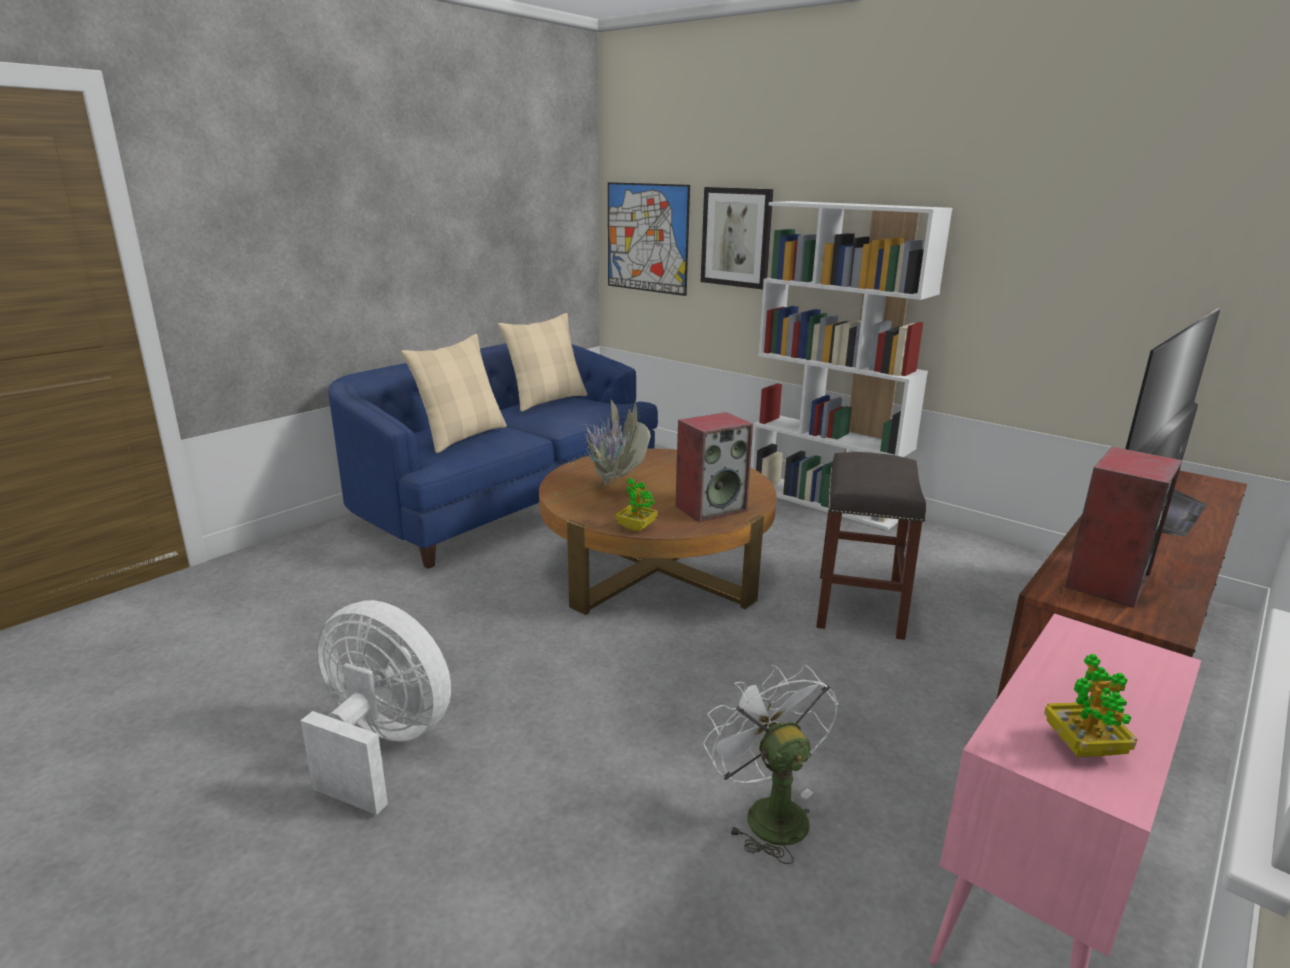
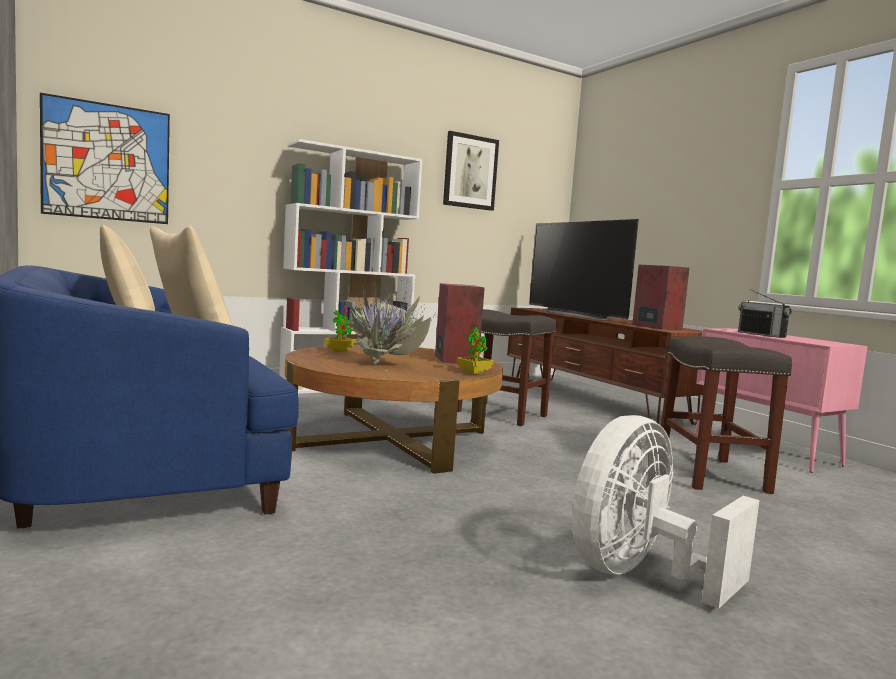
camera: 70 degrees left, 15 degrees down
(736, 237) = (228, 170): picture -> picture (470, 172)
(767, 812) = (712, 474): white fan -> grey stool
(1058, 675) = (761, 335): none -> radio
(1083, 747) = (817, 341): potted plant -> potted plant (339, 351)

